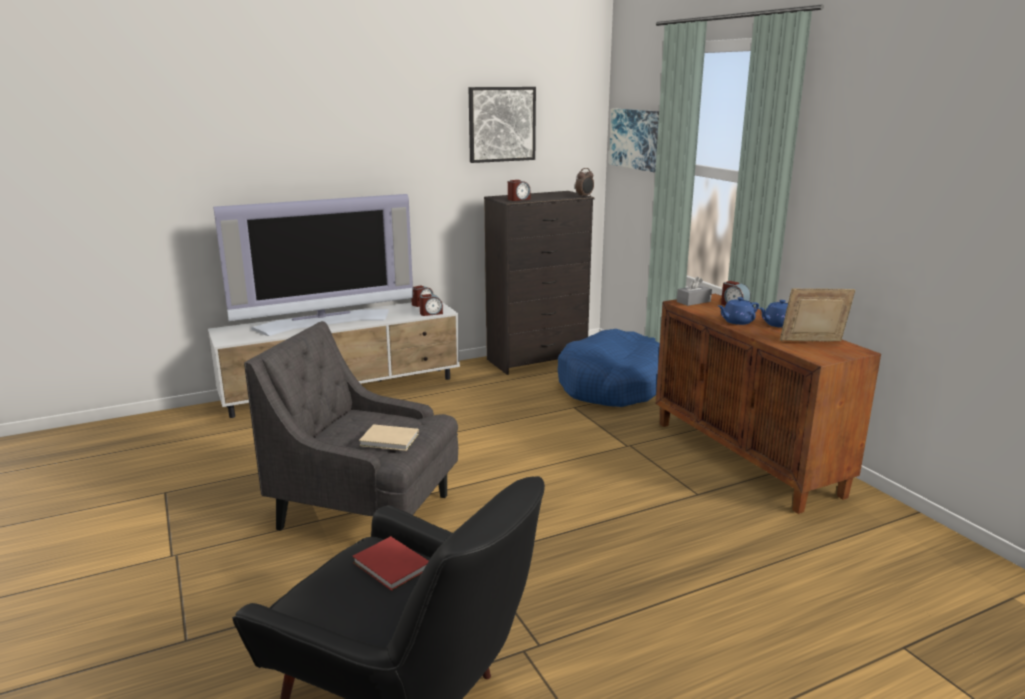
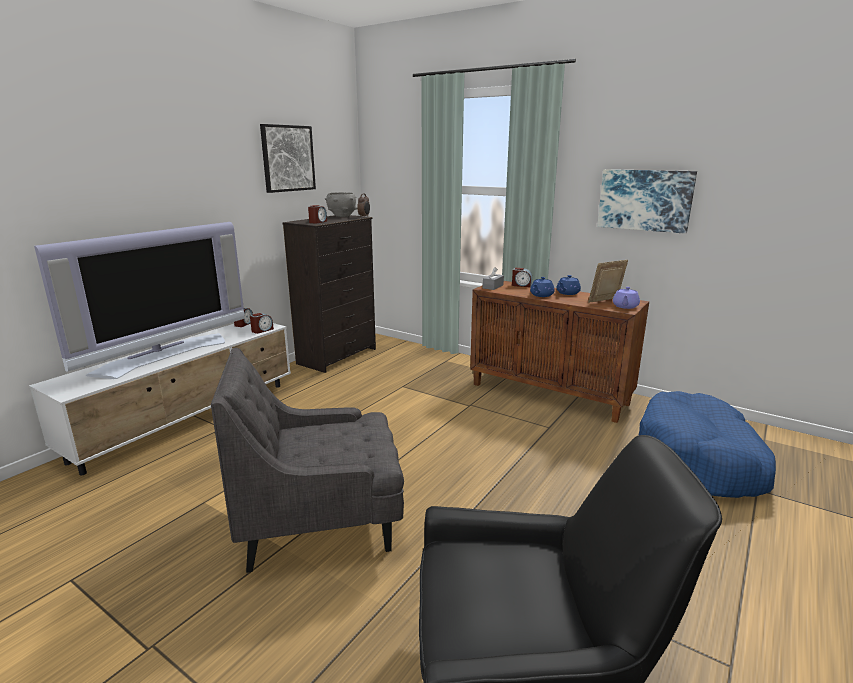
camera: 30 degrees left, 0 degrees up
(390, 440) = (360, 447): beige book -> none
(391, 567) = (494, 563): red book -> none
(561, 193) = (342, 216): none -> grey bowl
(613, 385) = (413, 364): blue dog bed -> blue dog bed (700, 459)
(638, 139) = (394, 169): picture -> picture (645, 200)
(827, 354) = (625, 306): none -> purple teapot

